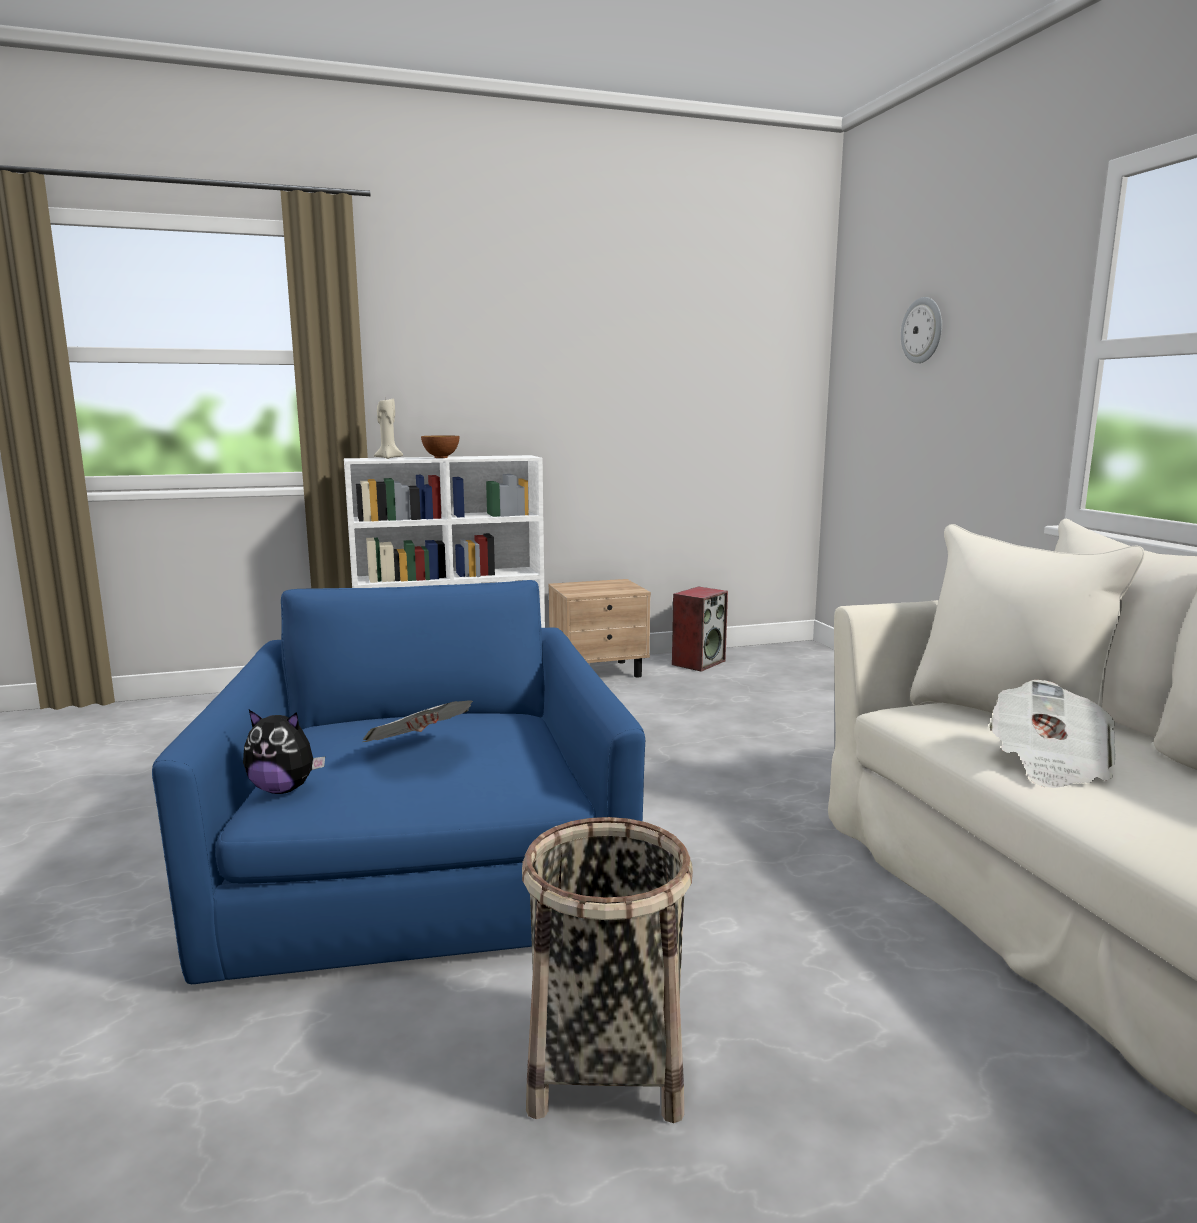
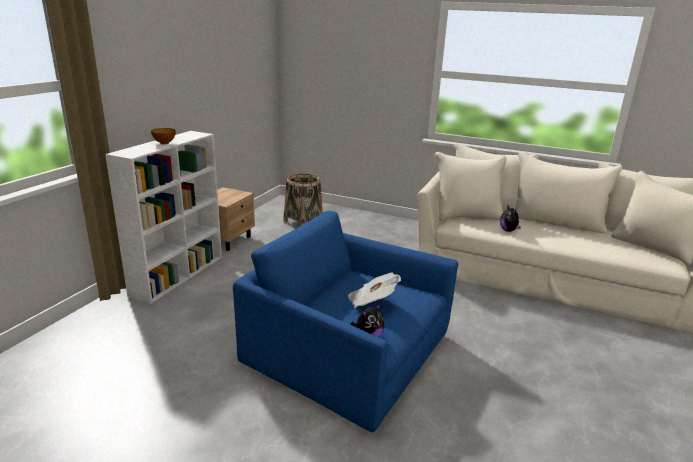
camera: 50 degrees left, 10 degrees up
(388, 458) = (137, 149): beige candle -> none
(606, 1064) = (496, 368): basket -> basket (303, 222)
(698, 662) = (259, 221): speaker -> none
(923, 330) = (345, 51): wall clock -> none
(1048, 764) = (508, 230): newspaper -> plush toy

